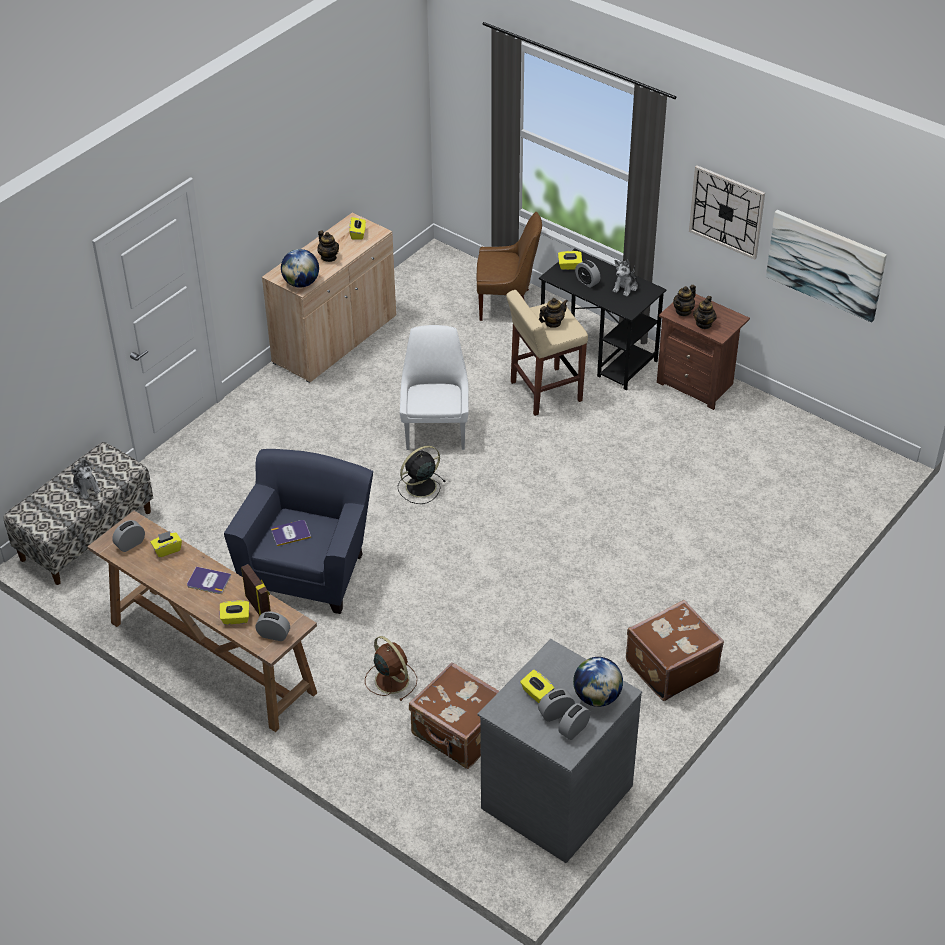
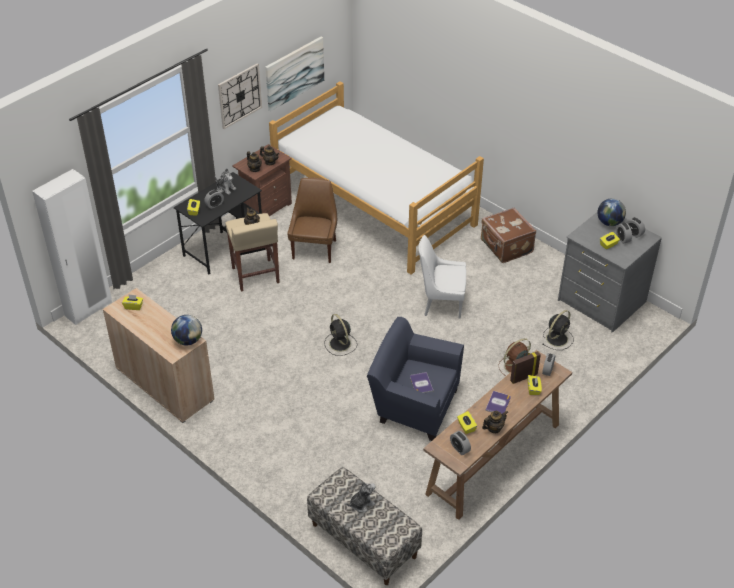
camera: 85 degrees left, 0 degrees up
(329, 257) = (159, 324): teapot -> teapot (494, 428)
(436, 430) = (283, 332): white chair -> white chair (441, 303)
(457, 260) = (89, 309): none -> white wardrobe
(459, 734) = (557, 338): brown suitcase -> black fan
(507, 305) = (153, 286): brown chair -> brown chair (315, 248)
(733, 499) = (374, 206): none -> bed

